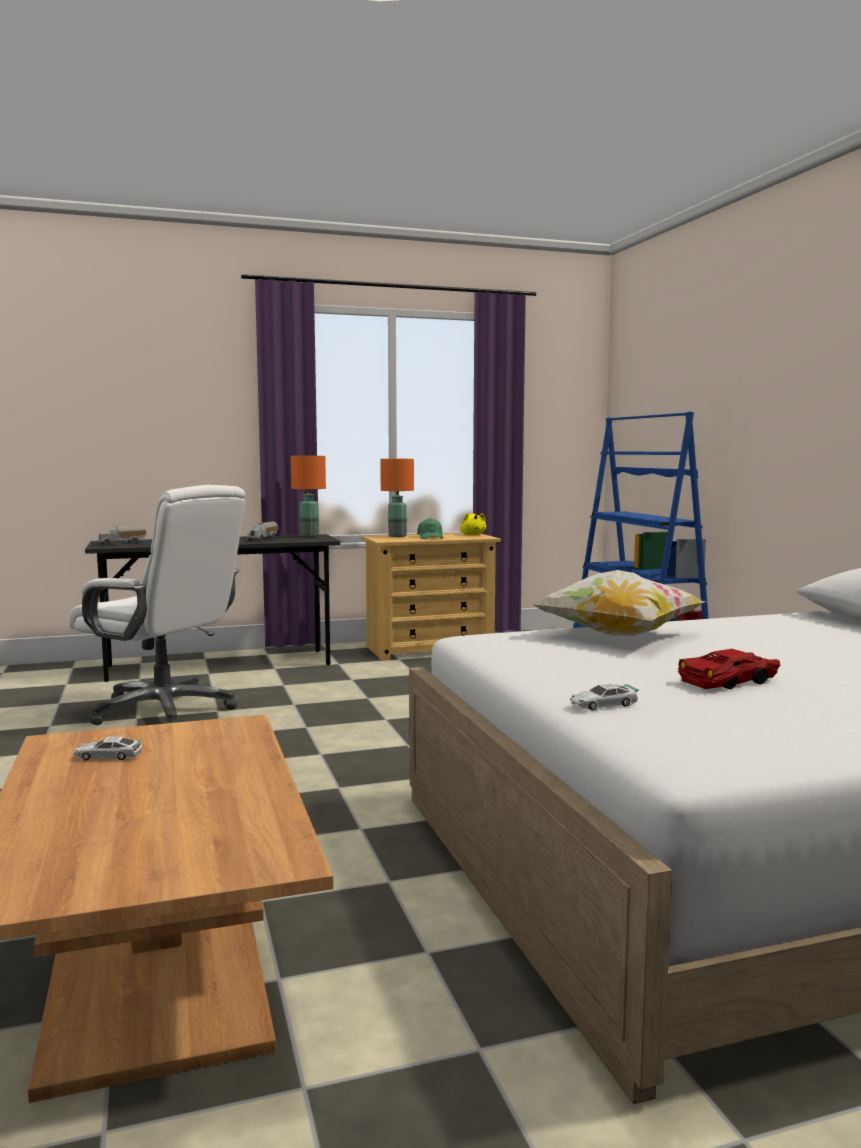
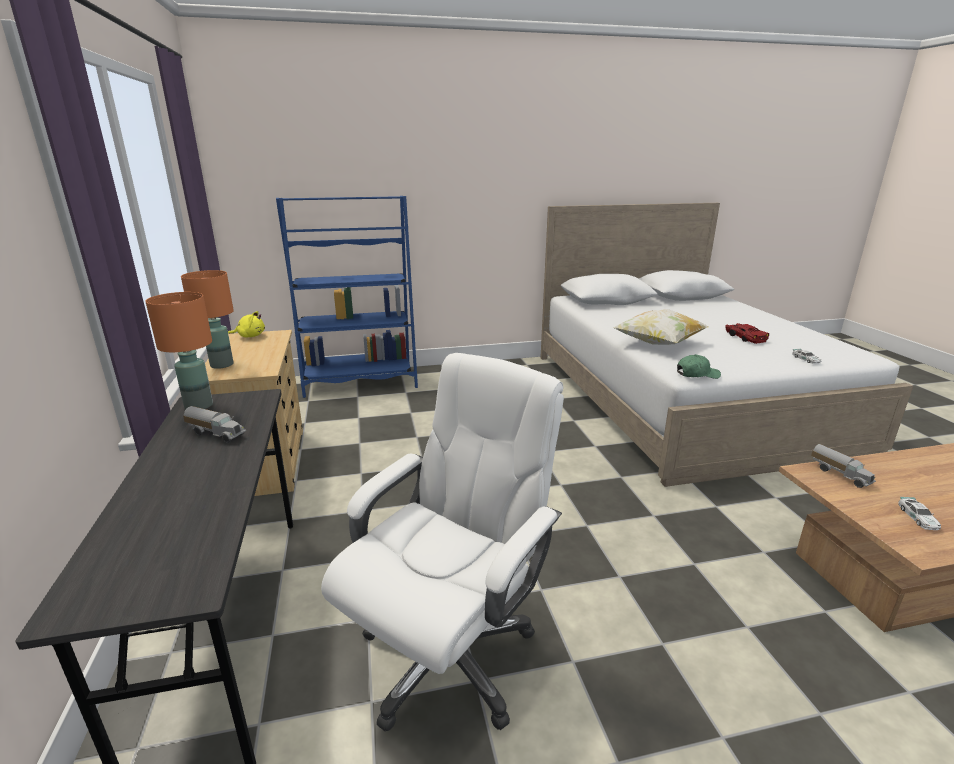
camera: 85 degrees left, 15 degrees up
(122, 543) = (154, 570): toy truck -> toy truck (840, 474)
(430, 537) = (254, 352): green cap -> green cap (697, 374)

